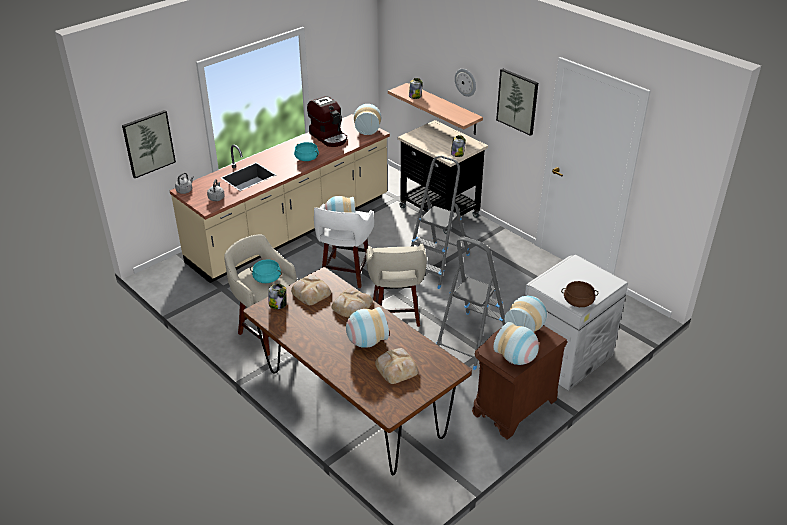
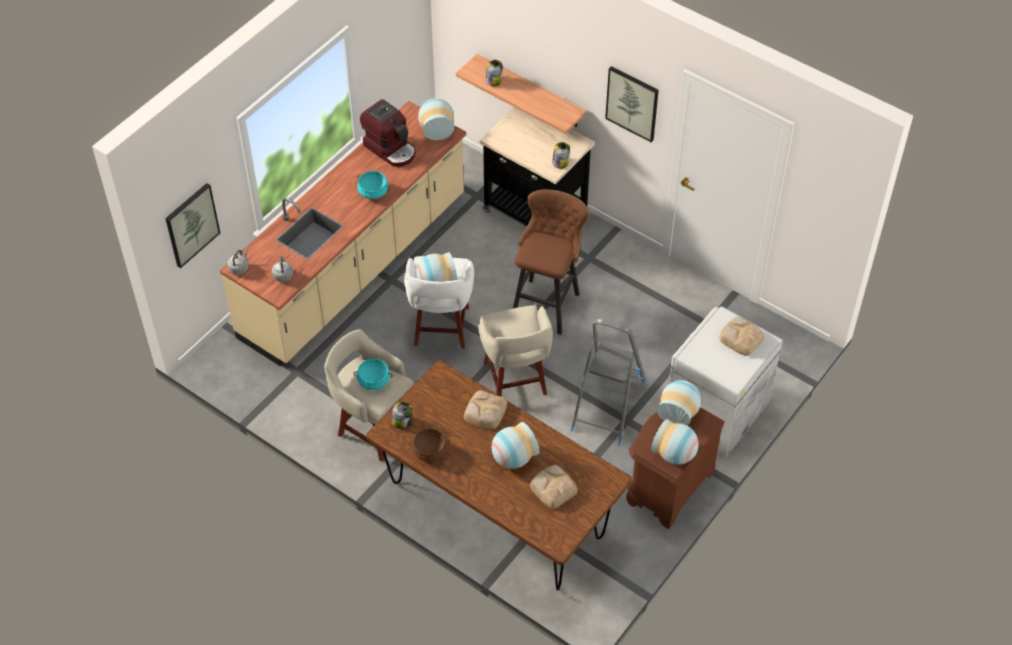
camera: 10 degrees left, 15 degrees up
(311, 292) = (434, 399): bread -> bread (741, 337)
(436, 265) = (548, 300): grey step ladder -> brown stool
(466, 82) = (561, 70): wall clock -> none
(578, 301) = (732, 375): brown cooking pot -> brown cooking pot (430, 451)

